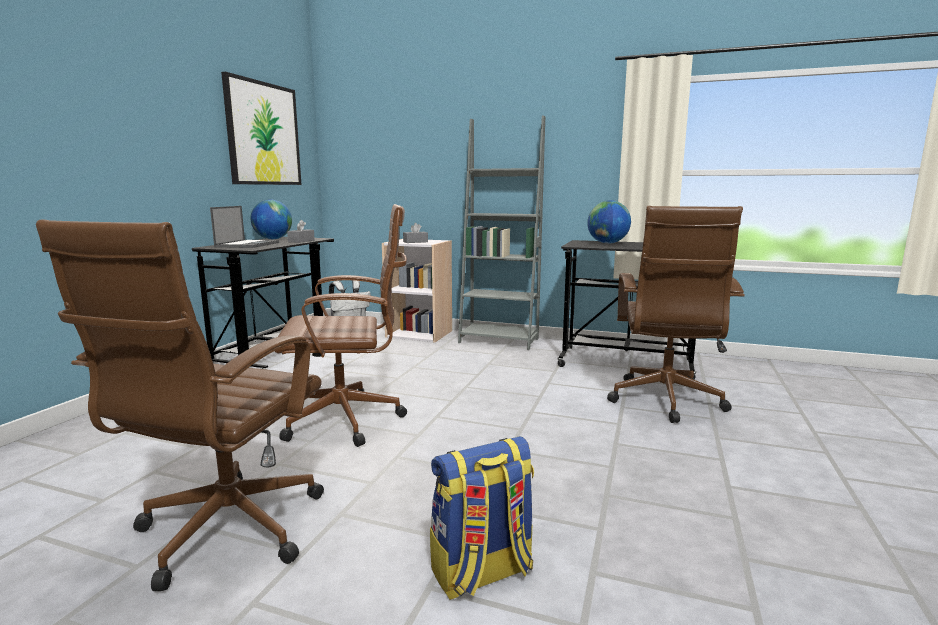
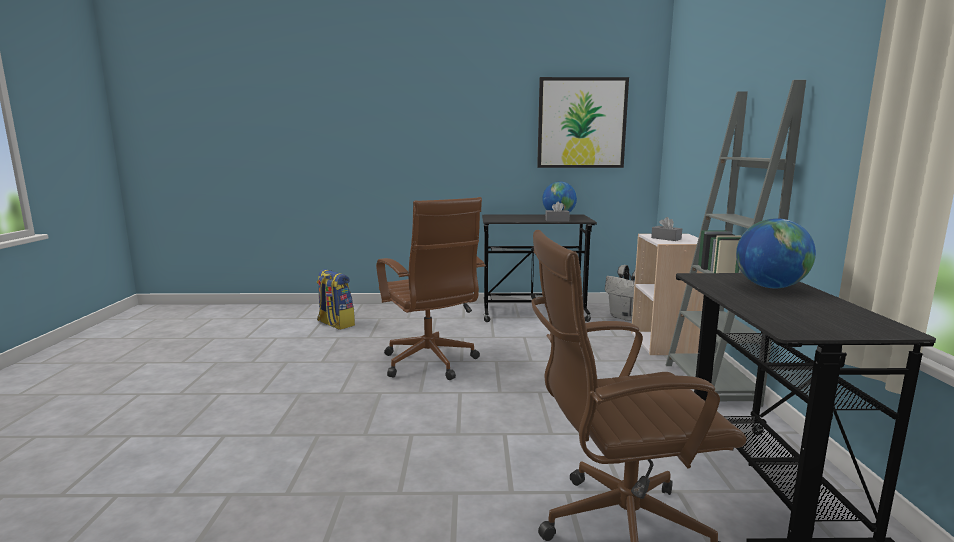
camera: 70 degrees right, 0 degrees up
(225, 534) = (278, 370): brown office chair -> none
(248, 244) = (514, 217): laptop -> none
(482, 573) = (235, 450): backpack -> backpack (335, 324)

